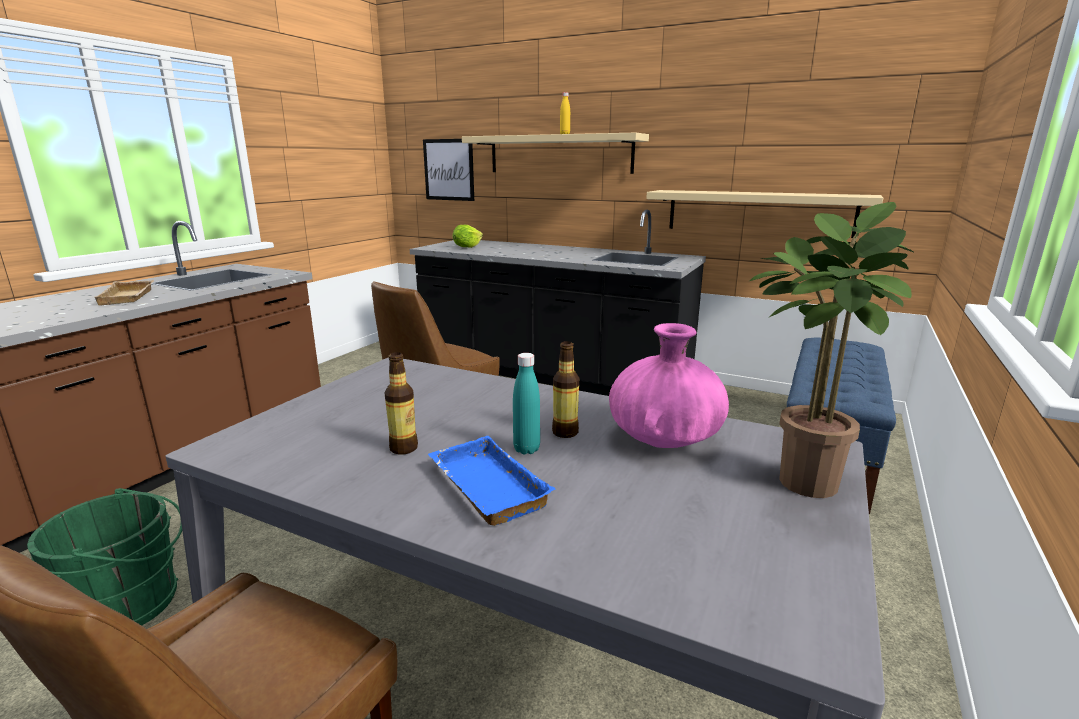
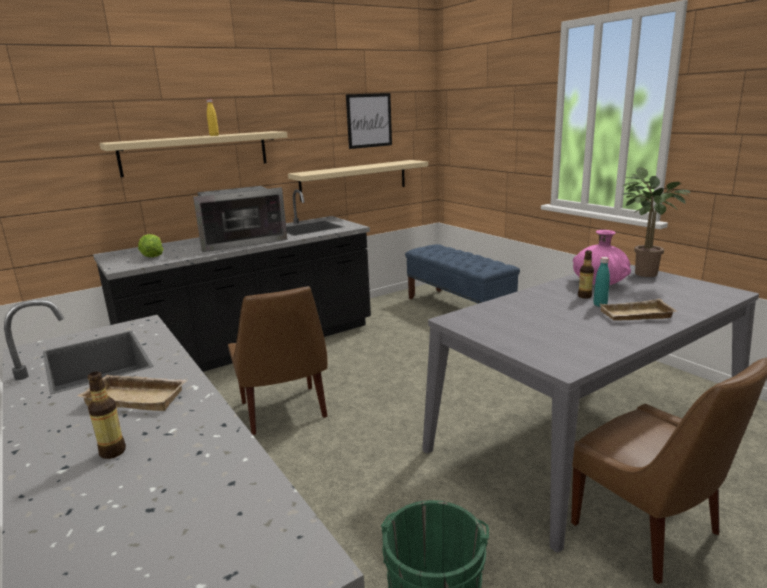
camera: 60 degrees left, 0 degrees up
(404, 448) = (588, 326): bottle -> bottle (113, 452)
(449, 170) = (55, 181): picture -> picture (369, 120)
(483, 487) = (635, 316): blue tray -> beige tray
(546, 253) = (241, 241): none -> microwave

